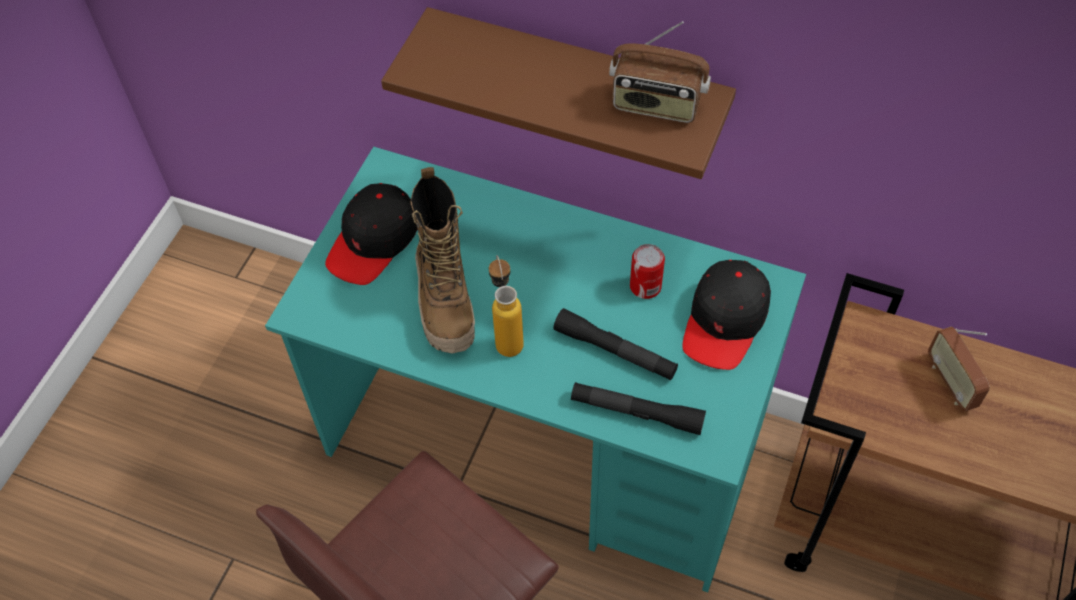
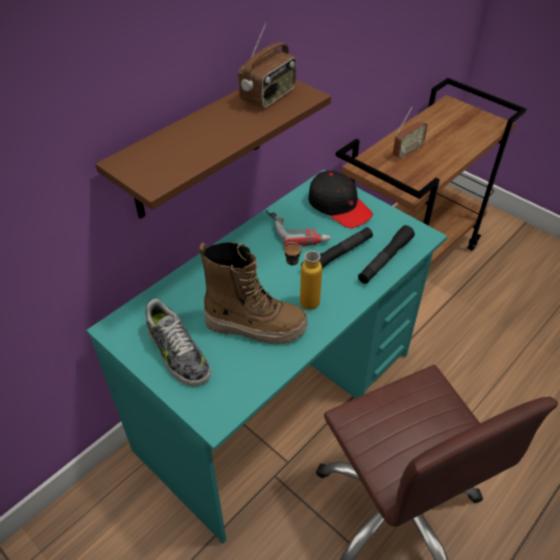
camera: 70 degrees left, 10 degrees down
(373, 241) = (177, 353): black cap -> shoe
(645, 286) = (297, 229): can -> power drill
(951, 383) = (407, 152): radio -> radio turned 45 degrees counterclockwise

